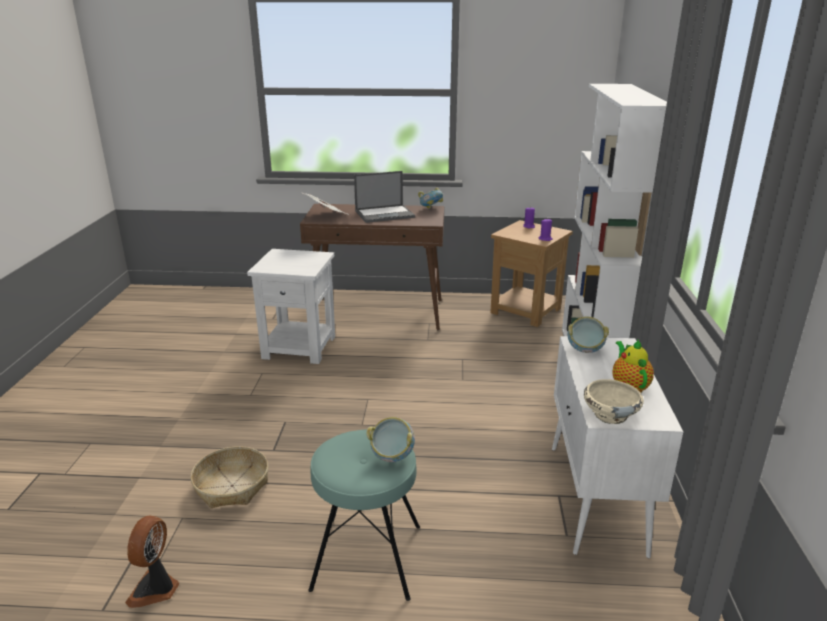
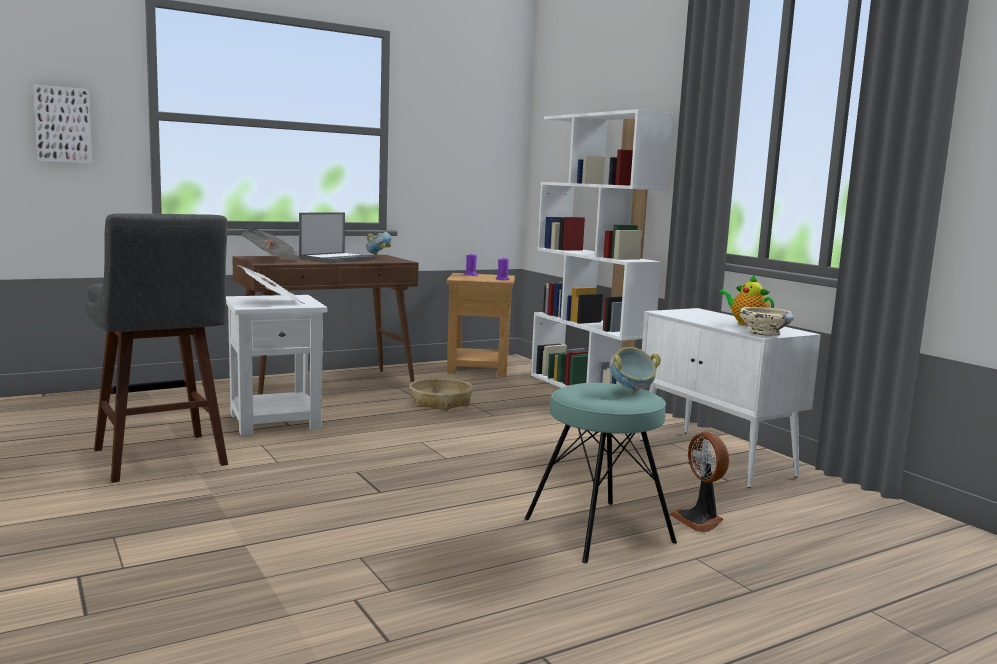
camera: 35 degrees left, 15 degrees down
(156, 589) = (425, 608): fan -> fan (699, 520)
(192, 372) = (161, 459): none -> grey stool
(200, 102) = (63, 125): none -> picture
(232, 486) = (378, 523): basket -> basket (441, 402)
(287, 263) = (272, 302): none -> newspaper
(584, 350) = (679, 314): bowl -> none

